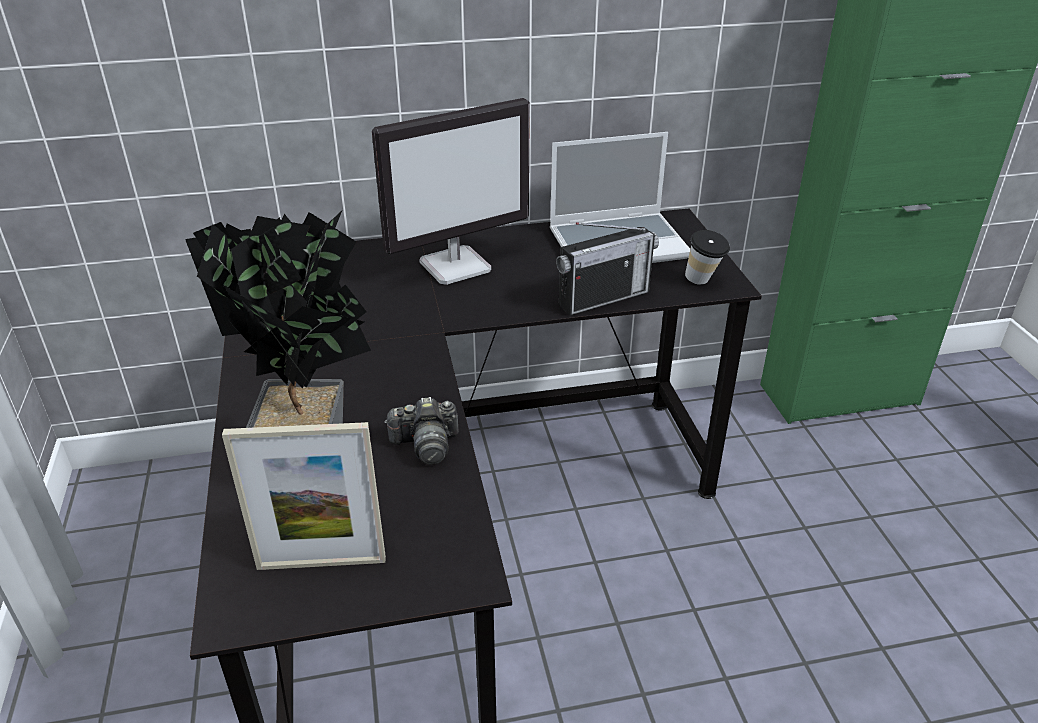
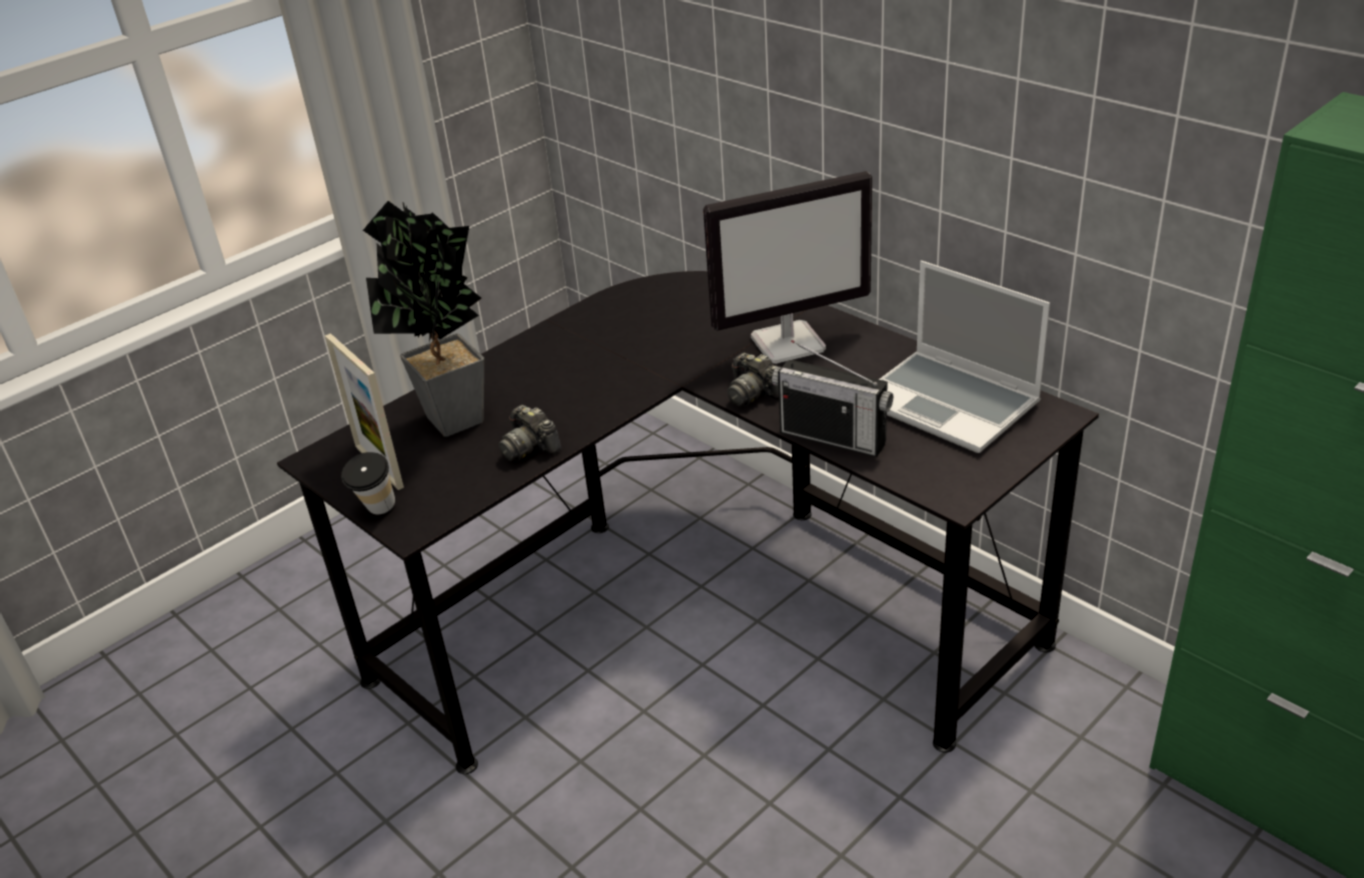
camera: 60 degrees right, 0 degrees up
(456, 266) = (789, 343): monitor -> monitor turned 45 degrees counterclockwise
(502, 306) = (753, 393): none -> camera
(703, 282) = (941, 480): cup -> cup (377, 512)

